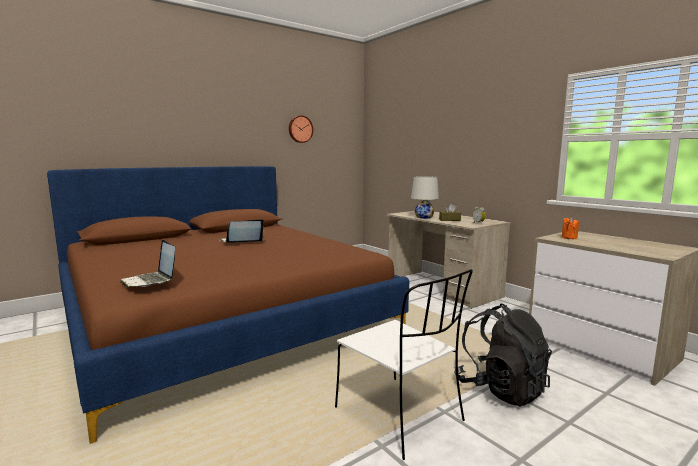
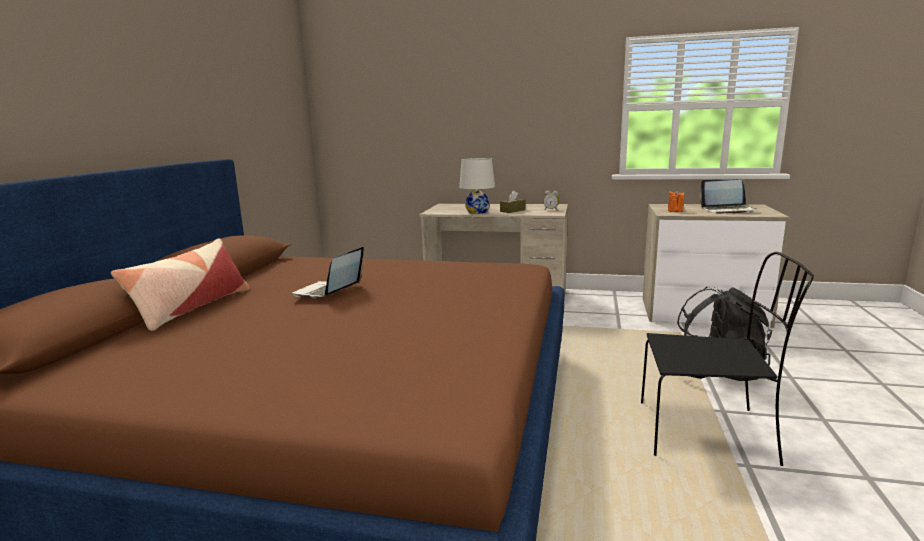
camera: 40 degrees left, 5 degrees up
(150, 281) = (429, 382): laptop -> laptop (727, 210)
(188, 237) = (193, 308): none -> pillow
(300, 129) = (242, 92): wall clock -> none
(401, 416) = (708, 432): white chair -> black chair

